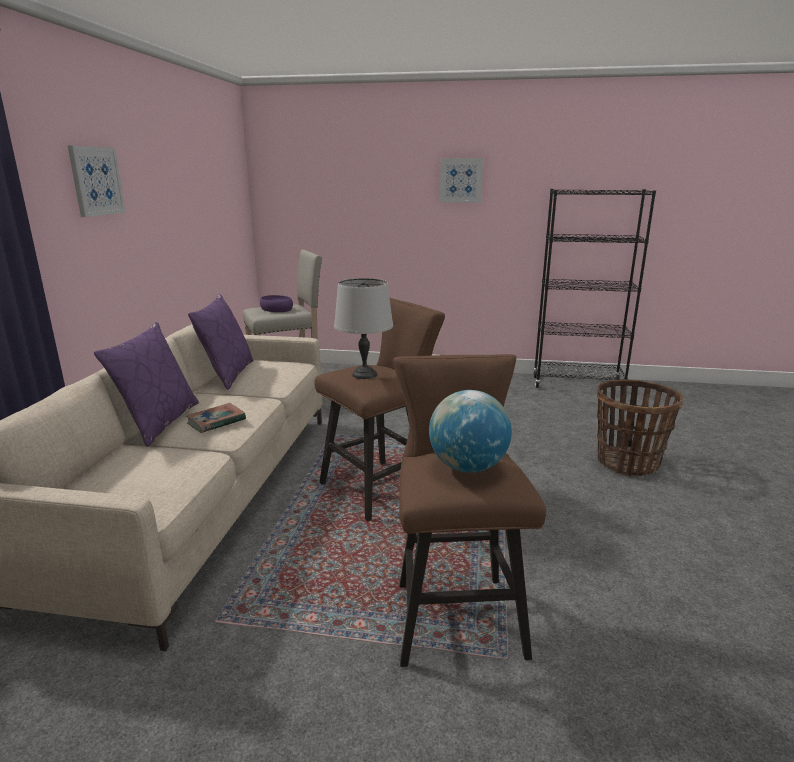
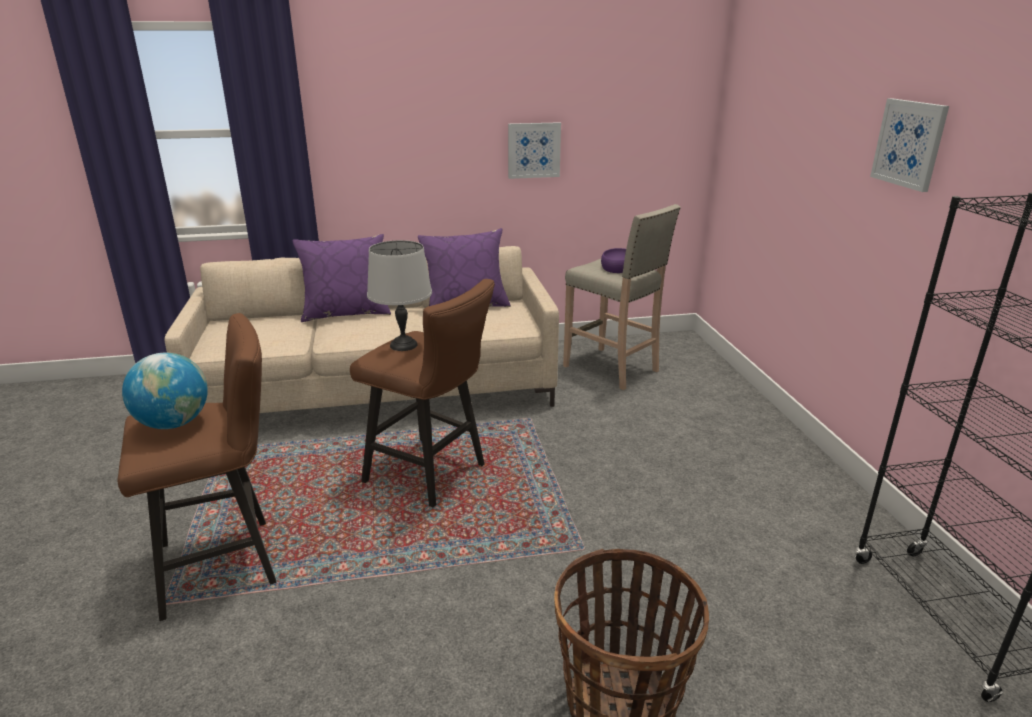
camera: 70 degrees right, 5 degrees up
(96, 181) = (414, 105): picture -> picture (534, 150)
(216, 421) = (354, 330): book -> none

